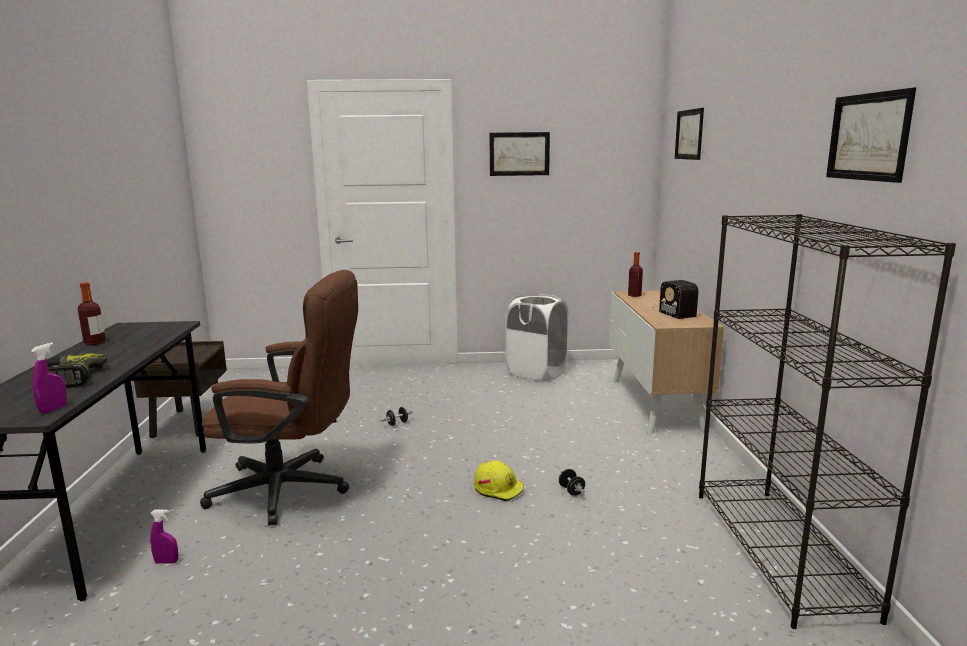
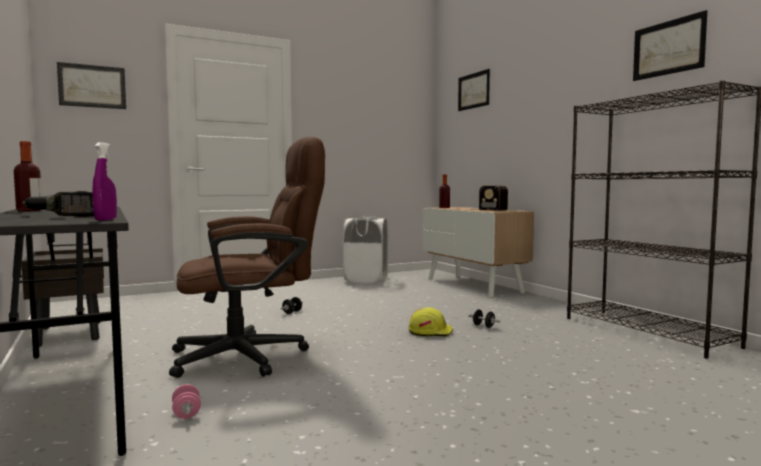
camera: 25 degrees left, 10 degrees down
(166, 562) = (186, 413): purple spray bottle -> pink dumbbell
(519, 154) = (341, 105): picture -> picture (92, 86)

